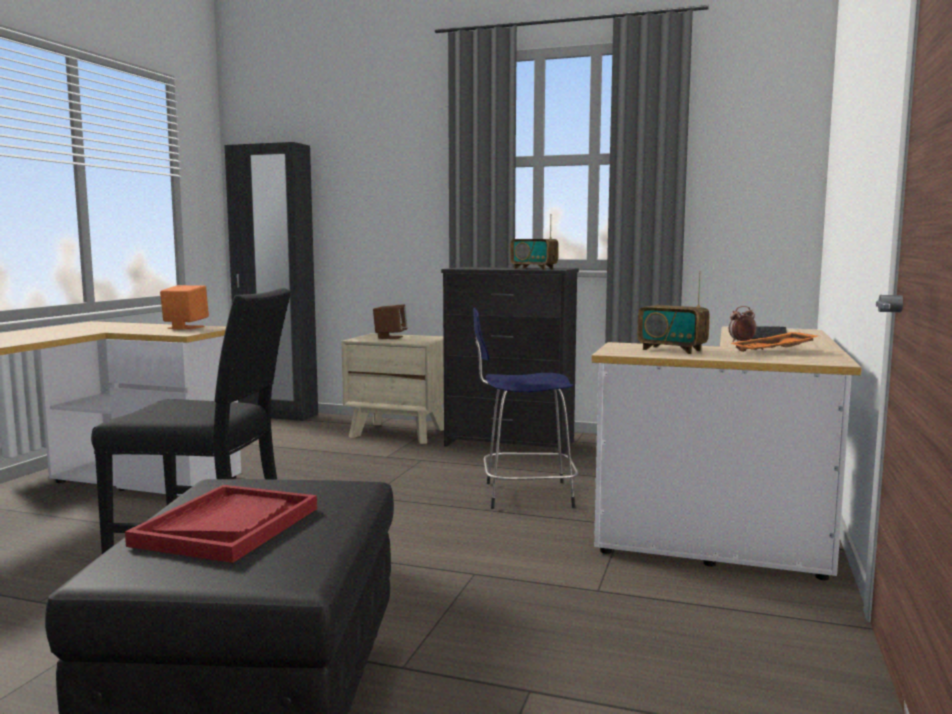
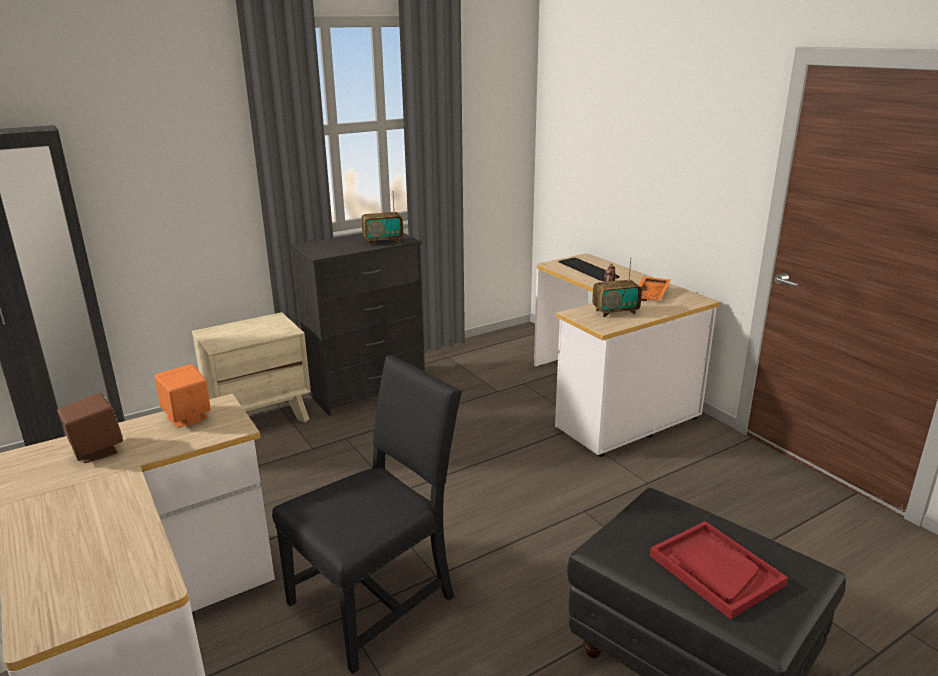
camera: 50 degrees left, 15 degrees up
(390, 337) = (237, 332): brown speaker -> brown speaker (96, 451)
(524, 495) = (478, 435): blue stool -> none

